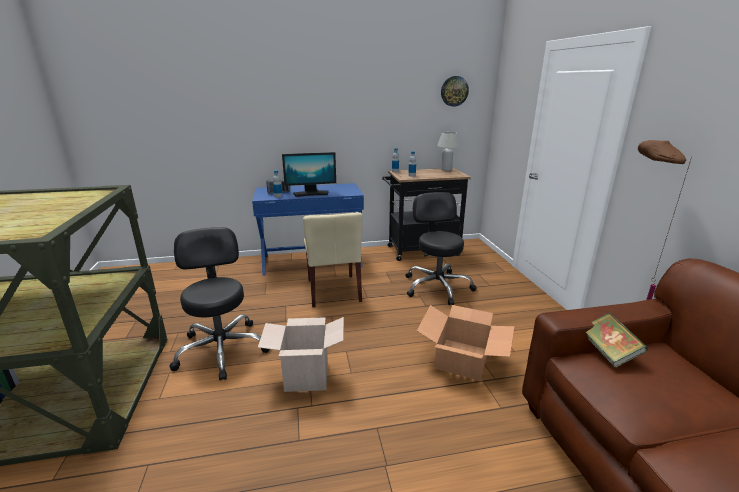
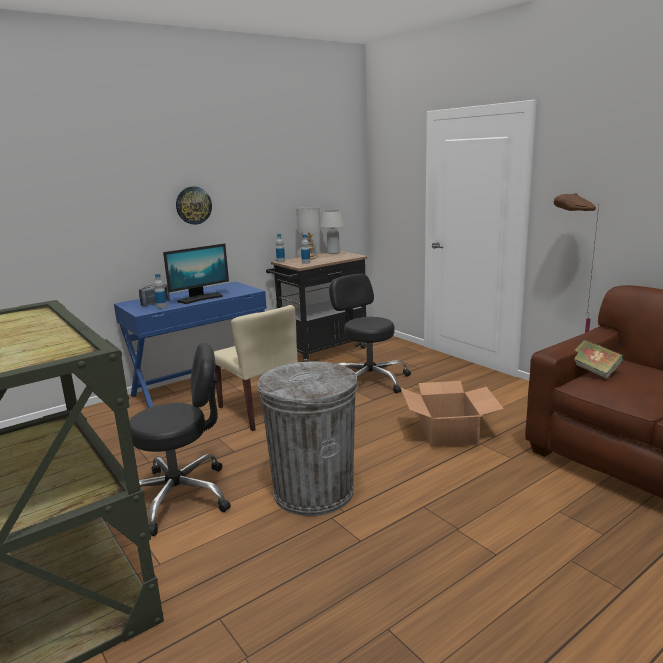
camera: 25 degrees left, 5 degrees down
(222, 347) = (183, 496): black office chair -> black office chair turned 120 degrees clockwise
(306, 377) = (314, 491): cardboard box -> grey trash can
(421, 172) = (310, 258): none -> grey table lamp
(454, 91) = (328, 165): wall clock -> wall clock (193, 205)

